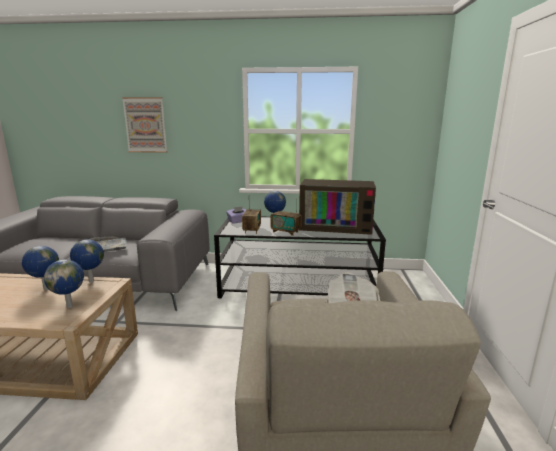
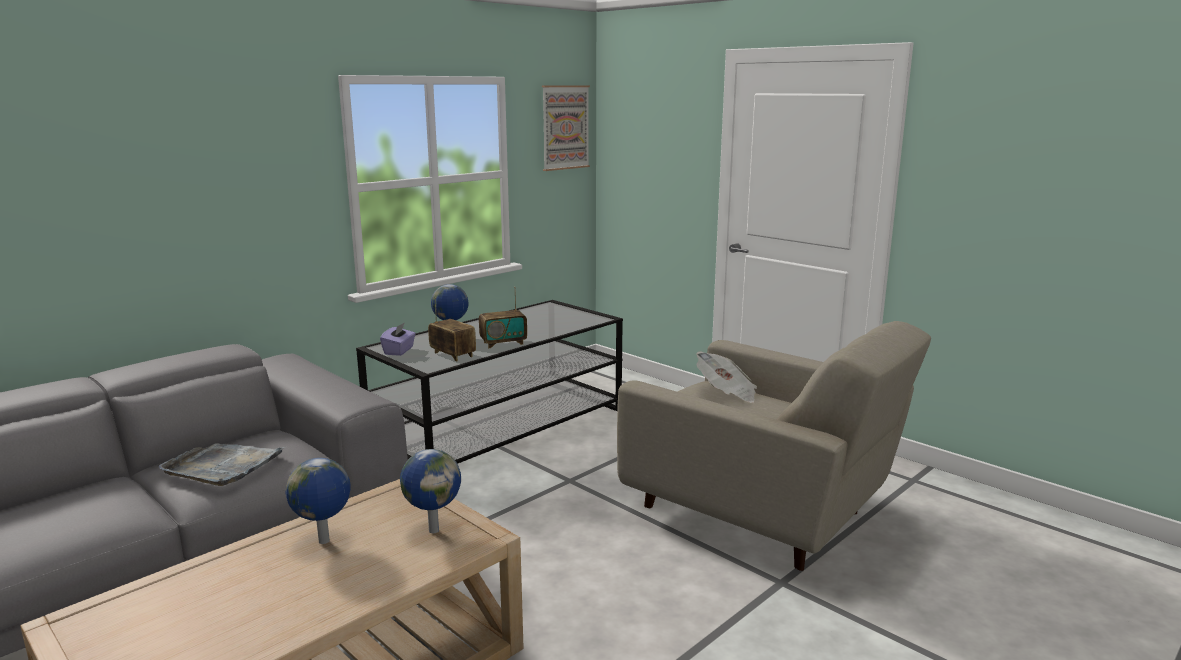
camera: 50 degrees left, 0 degrees up
(91, 281) = (368, 502): globe -> none
(145, 125) = (145, 196): picture -> picture (565, 127)
(336, 226) = (539, 319): television -> none

